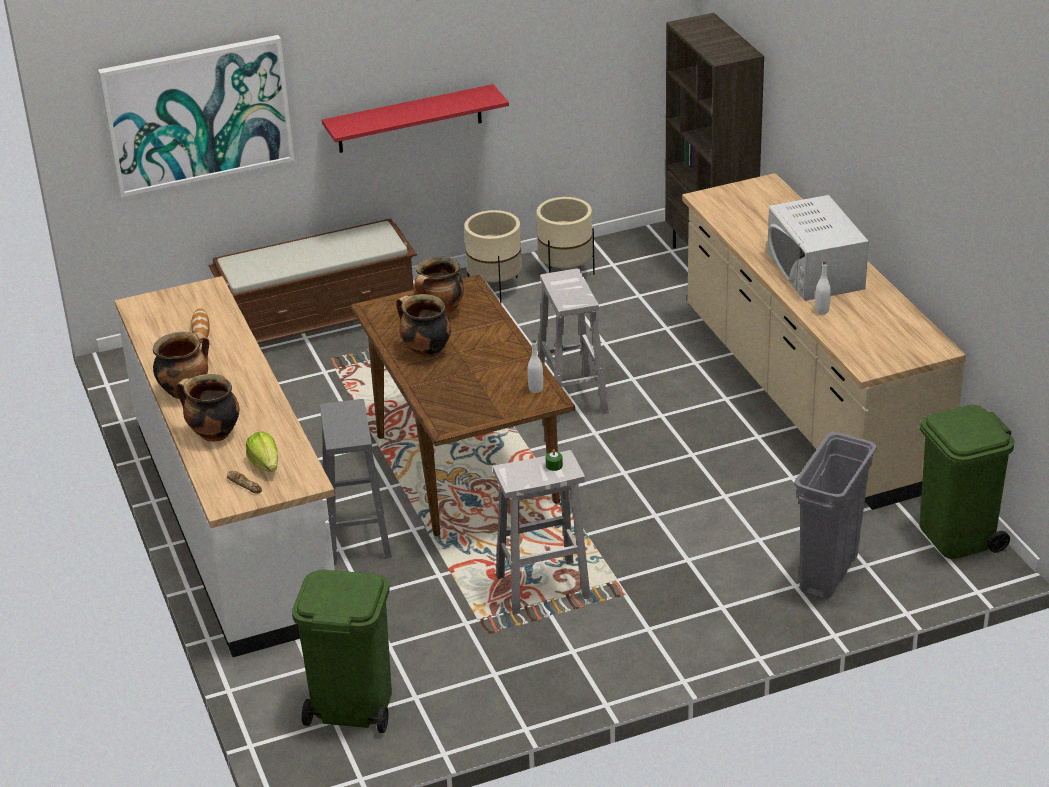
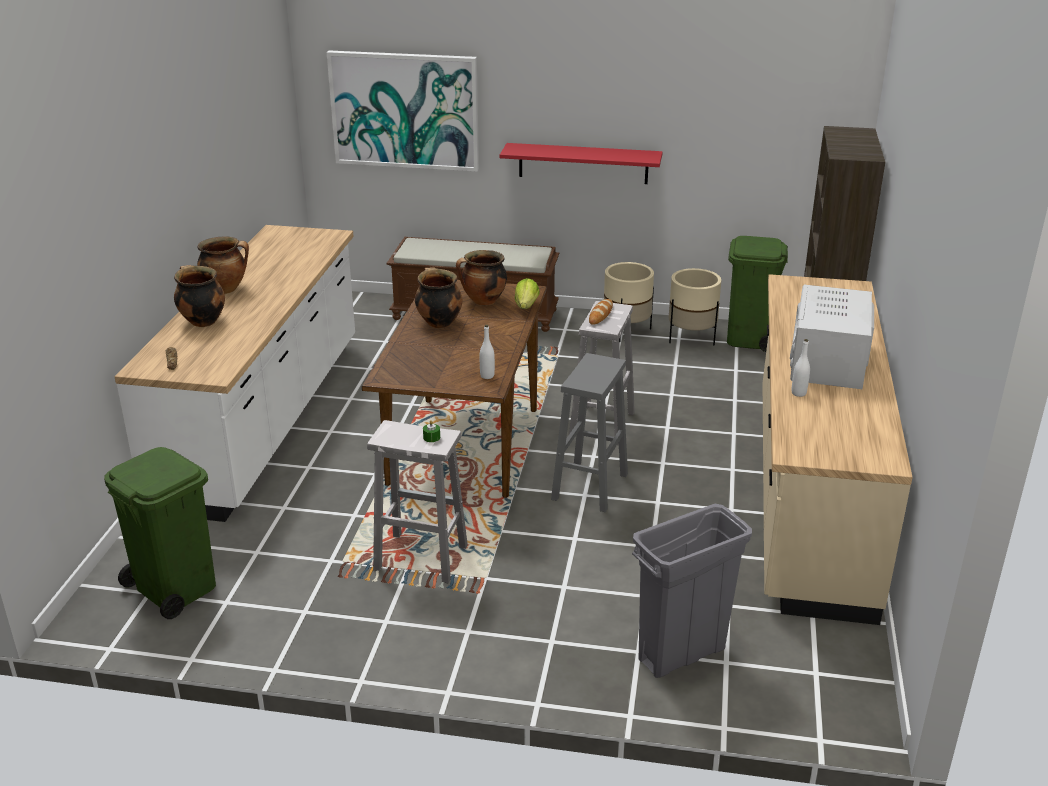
camera: 30 degrees right, 5 degrees down
(200, 328) = (292, 256): bread -> bread (600, 314)
(265, 465) = (205, 353): lettuce -> lettuce (526, 306)
(357, 538) = (329, 464): grey stool -> grey stool (589, 487)
(957, 536) = (847, 675): green trash can -> green trash can (749, 338)

